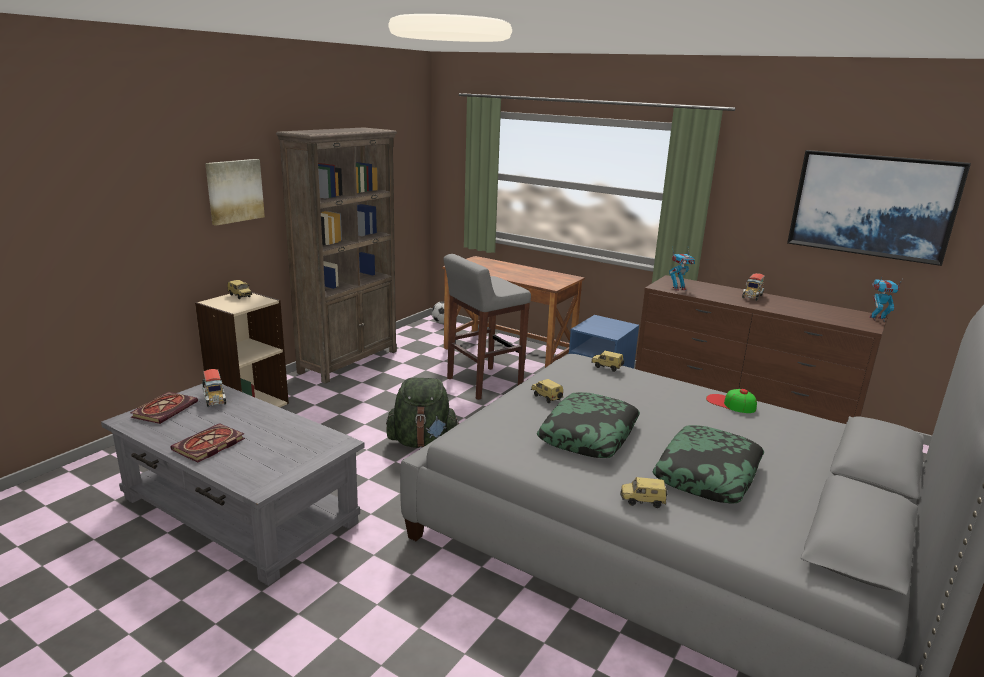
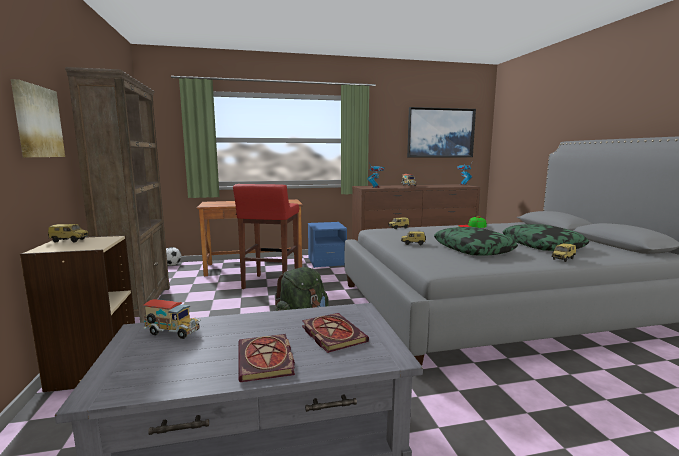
camera: 45 degrees left, 10 degrees down
(165, 409) = (130, 362): book -> book (331, 334)
(483, 383) = (270, 284): grey stool -> red stool

